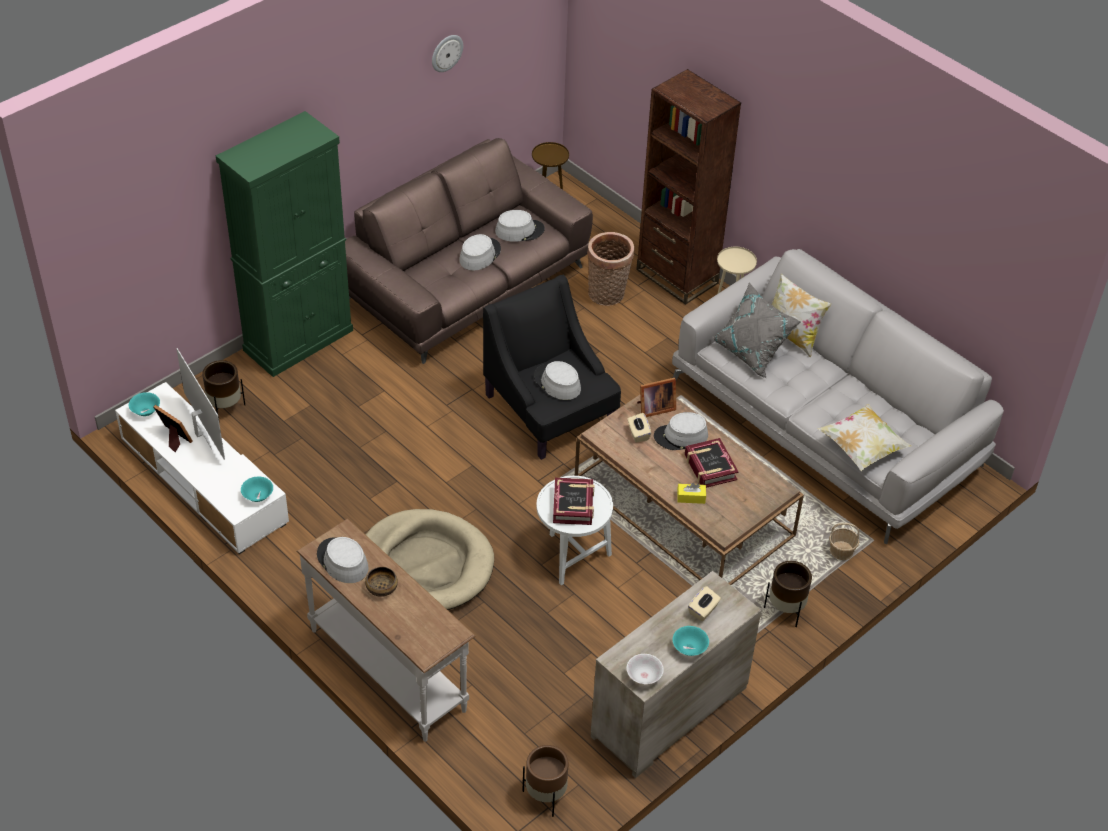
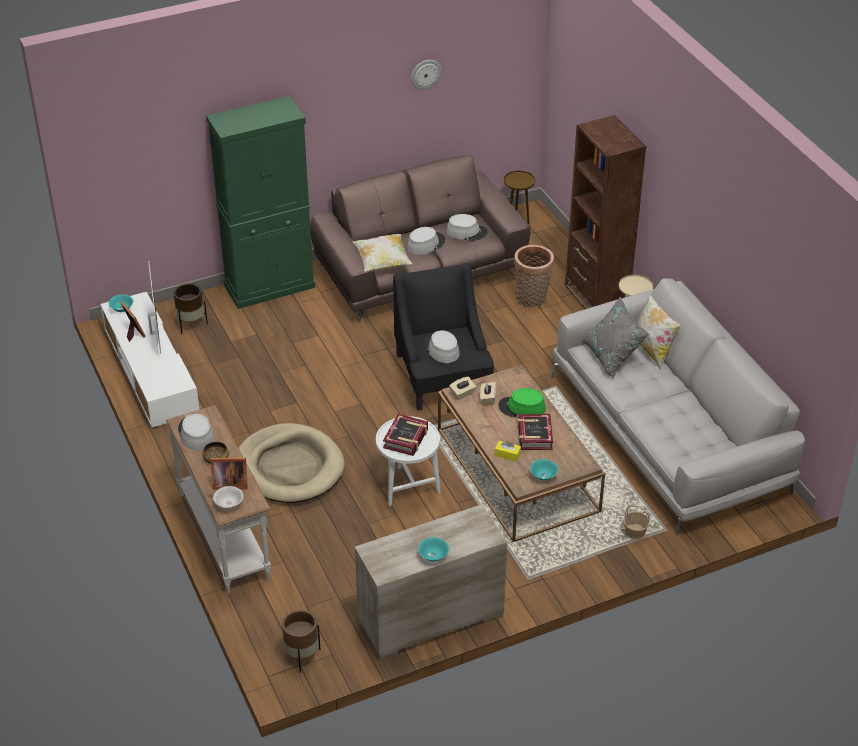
camera: 20 degrees right, 5 degrees down
(257, 496) = (175, 385): turquoise bowl -> turquoise bowl (543, 476)
(644, 676) = (386, 568): white bowl -> white bowl (229, 504)
(654, 408) = (510, 382): picture frame -> picture frame (229, 483)
(681, 436) = (522, 408): grey hat -> green hat
(703, 610) = (459, 531): beige tissue box -> beige tissue box (462, 394)
(785, 611) = (564, 566): brown planter -> none
(861, 448) = (670, 448): pillow -> pillow (382, 263)

